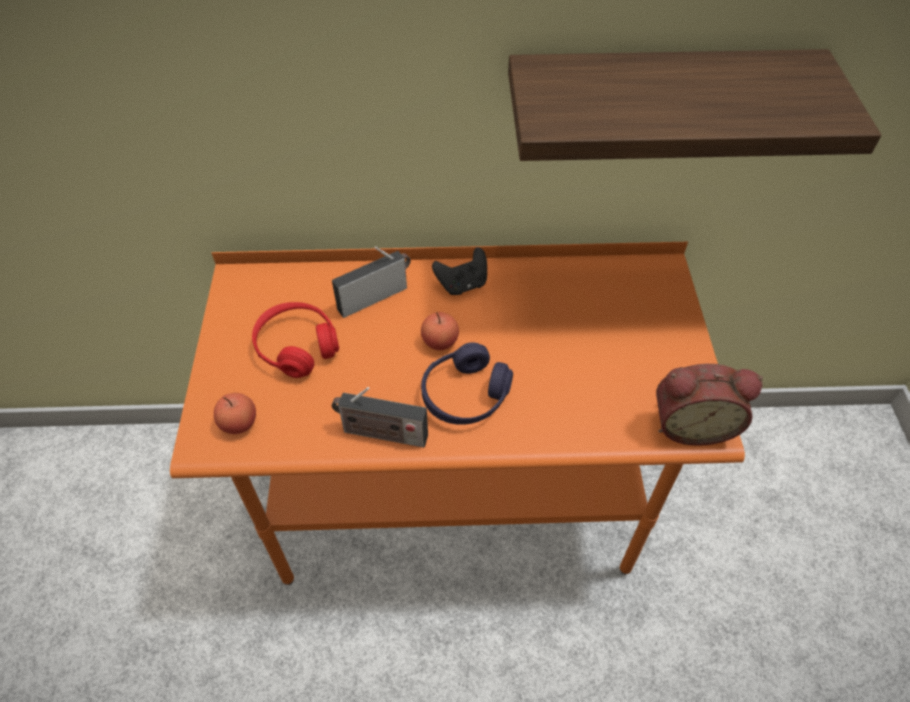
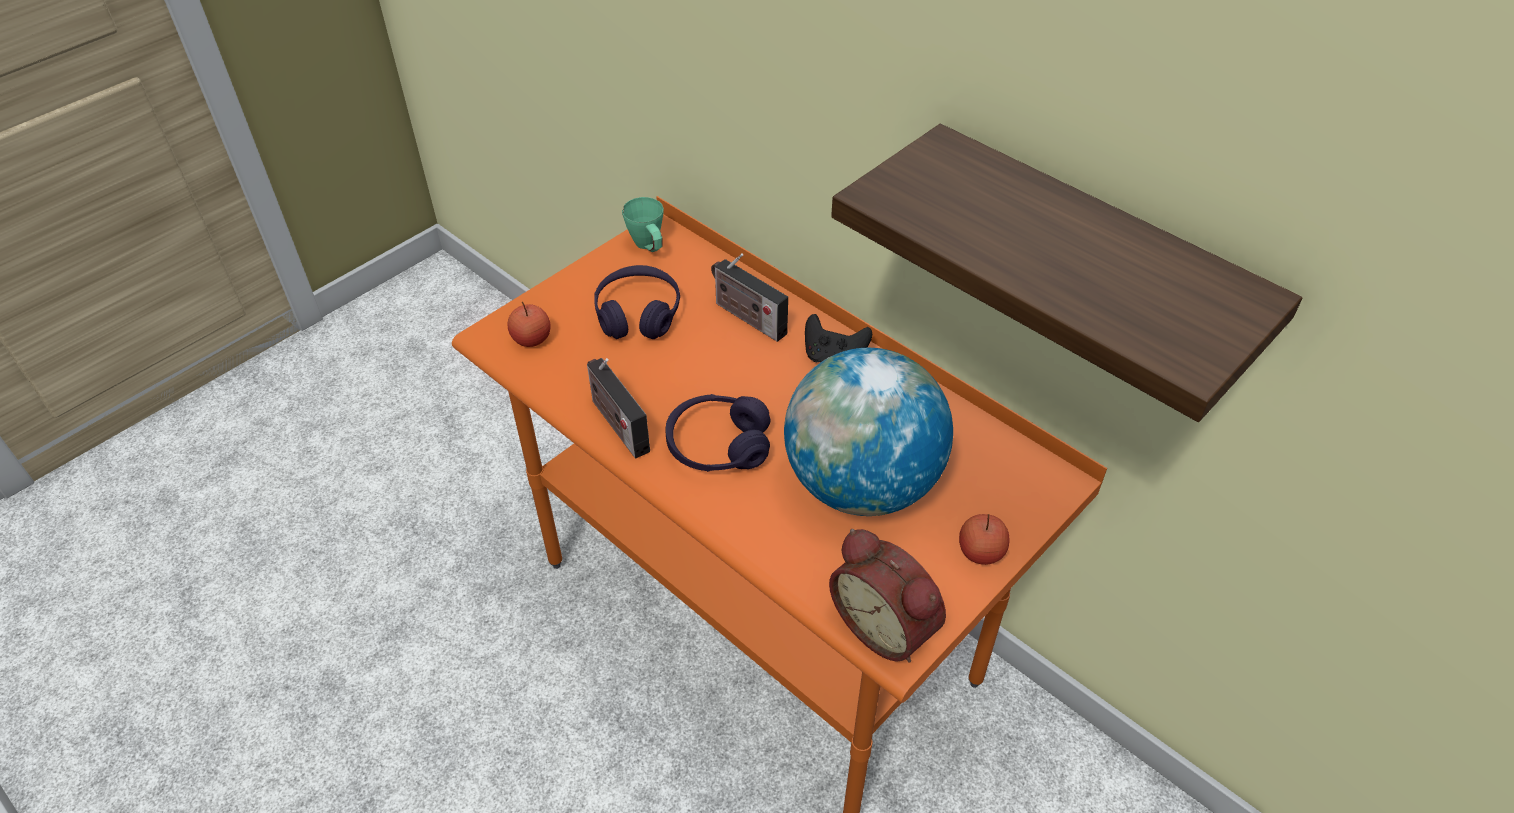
camera: 45 degrees right, 5 degrees down
(245, 295) = (649, 248): none -> green mug
(297, 347) = (638, 314): red headphones -> purple headphones
(375, 296) = (746, 317): radio -> radio turned 150 degrees counterclockwise
(440, 341) = (753, 389): apple -> apple (980, 552)
(575, 351) = (861, 484): none -> globe

